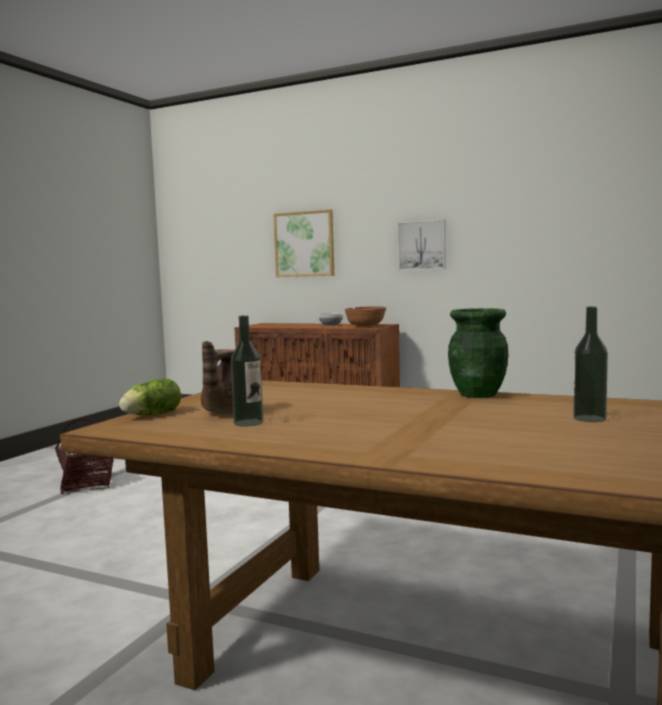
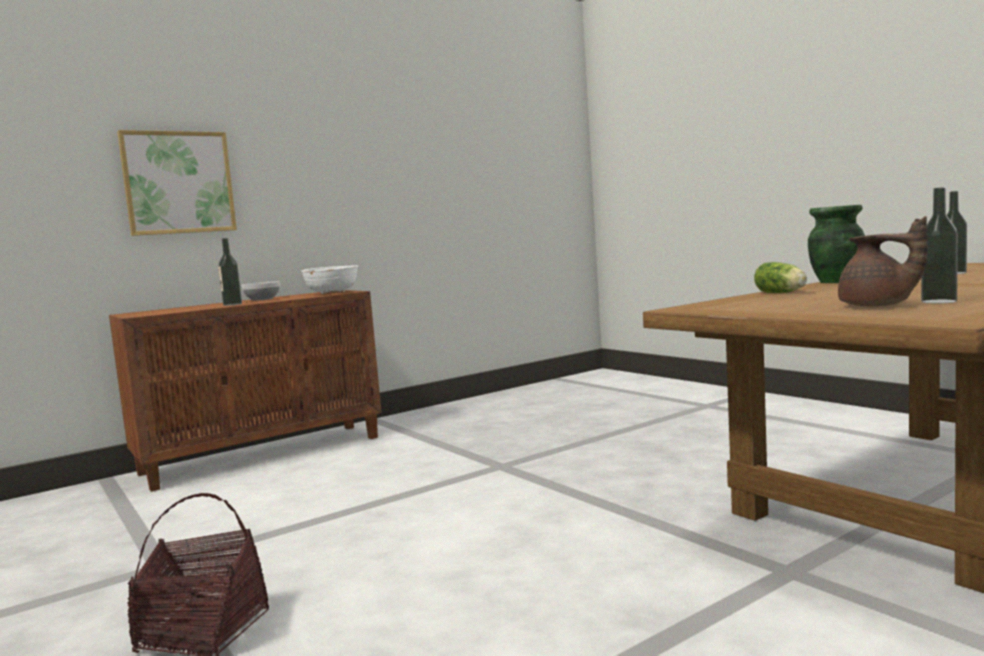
camera: 60 degrees left, 0 degrees up
(150, 415) = (874, 317): lettuce -> lettuce (782, 293)
(298, 326) = (232, 304): none -> bottle
(365, 326) = (332, 293): brown bowl -> white bowl
(422, 245) = (355, 189): picture -> none

